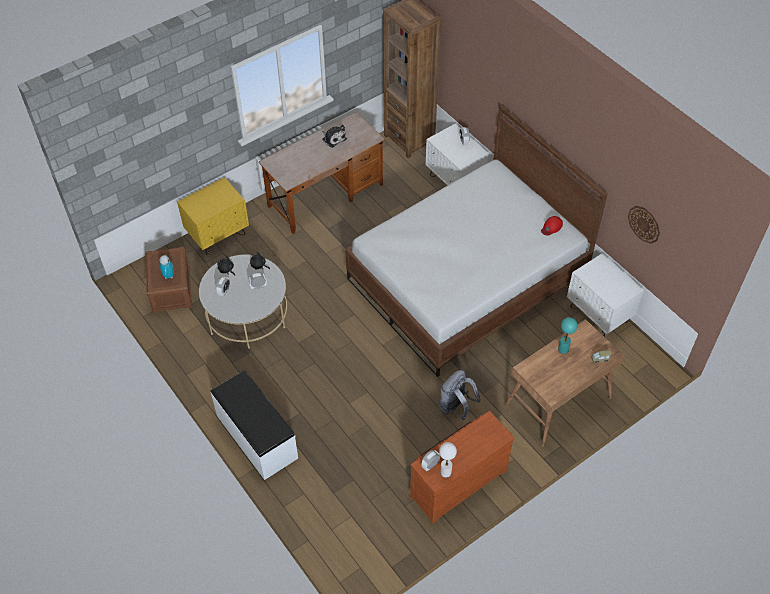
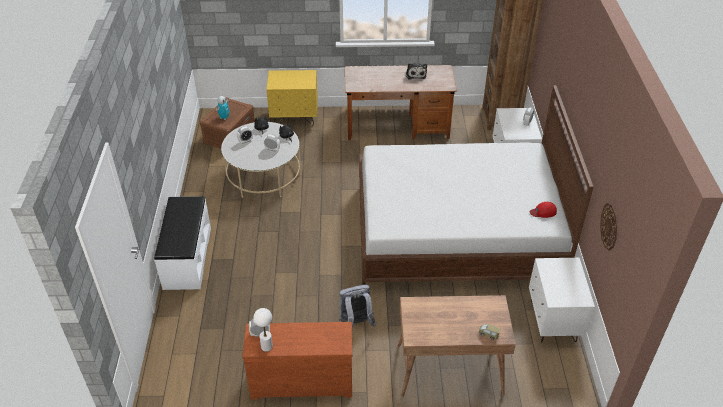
camera: 35 degrees right, 10 degrees down
(563, 349) = (460, 308): turquoise table lamp -> none

